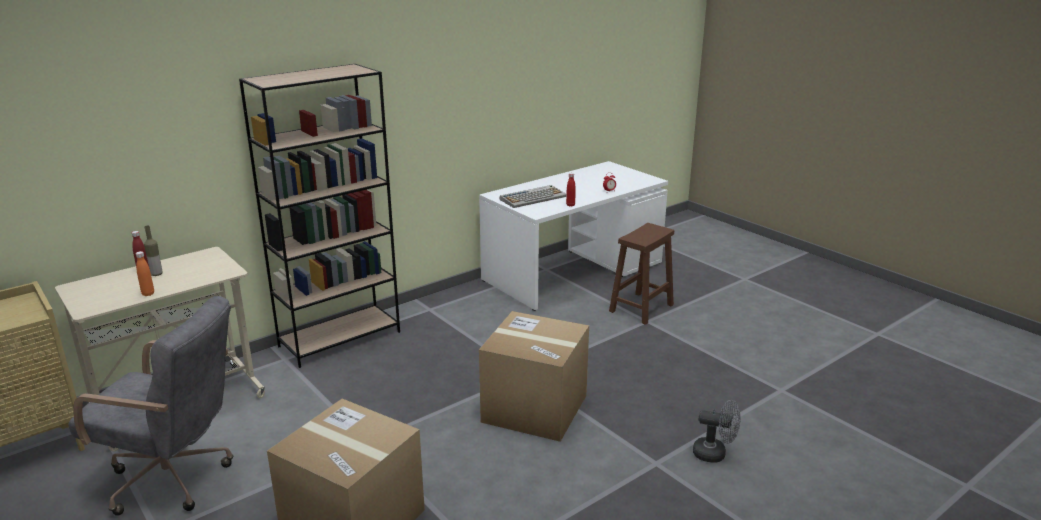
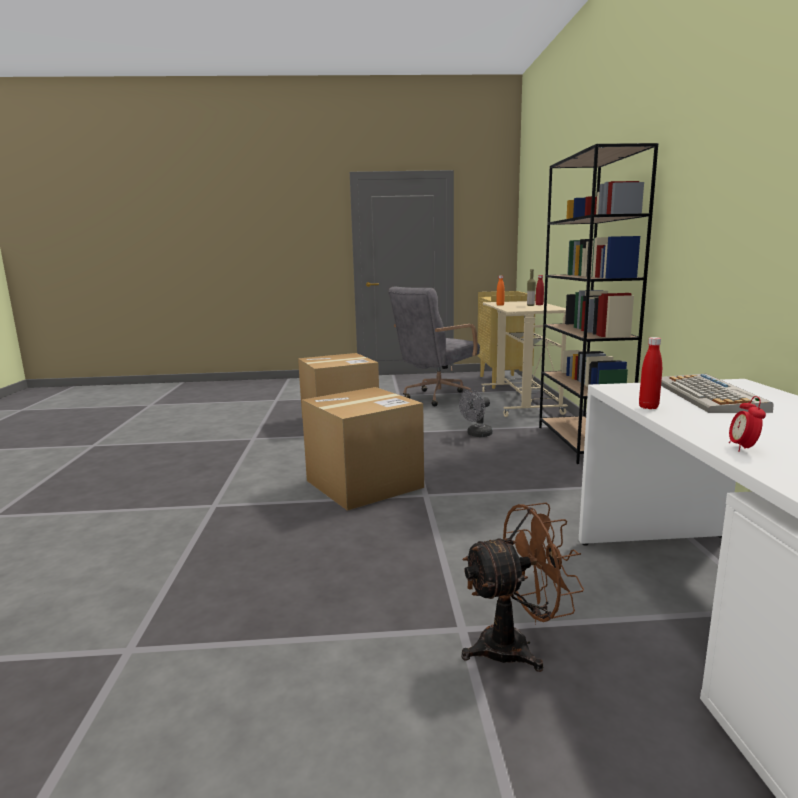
camera: 125 degrees right, 10 degrees down
(641, 308) = (516, 646): brown stool -> brown fan
(715, 454) = (166, 535): grey fan -> grey fan (476, 435)

